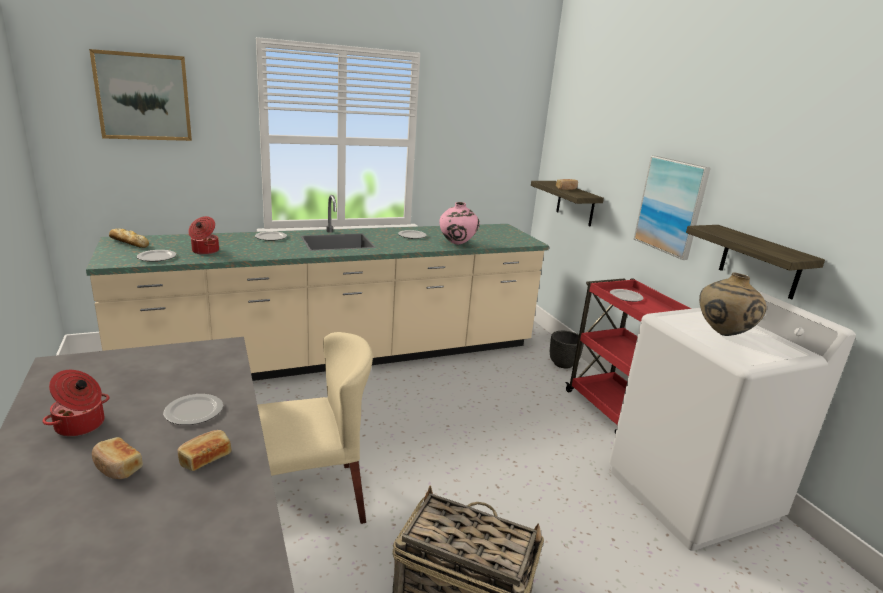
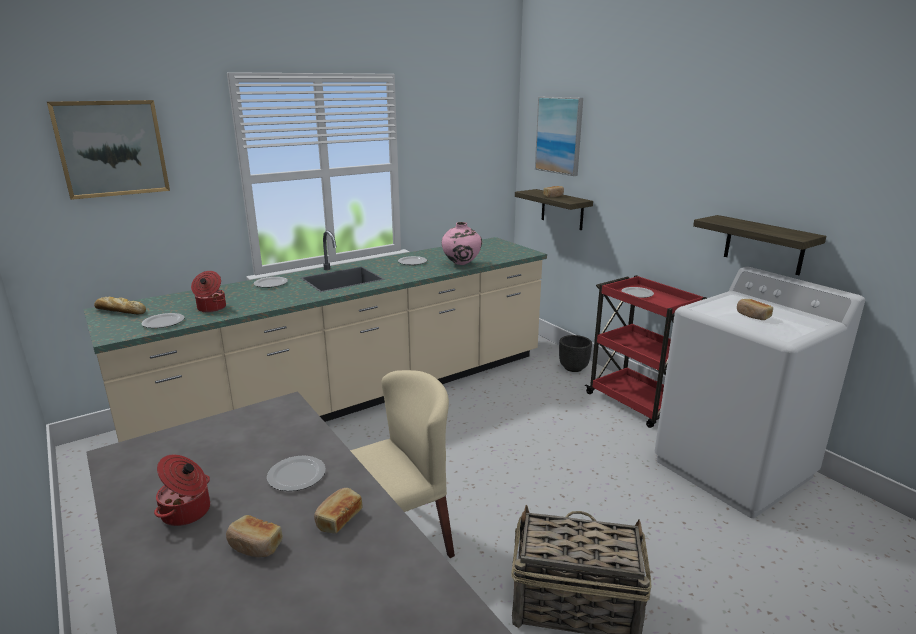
camera: 10 degrees left, 0 degrees up
(671, 206) = (667, 202): picture -> picture (559, 135)
(722, 334) = (752, 315): beige vase -> bread

